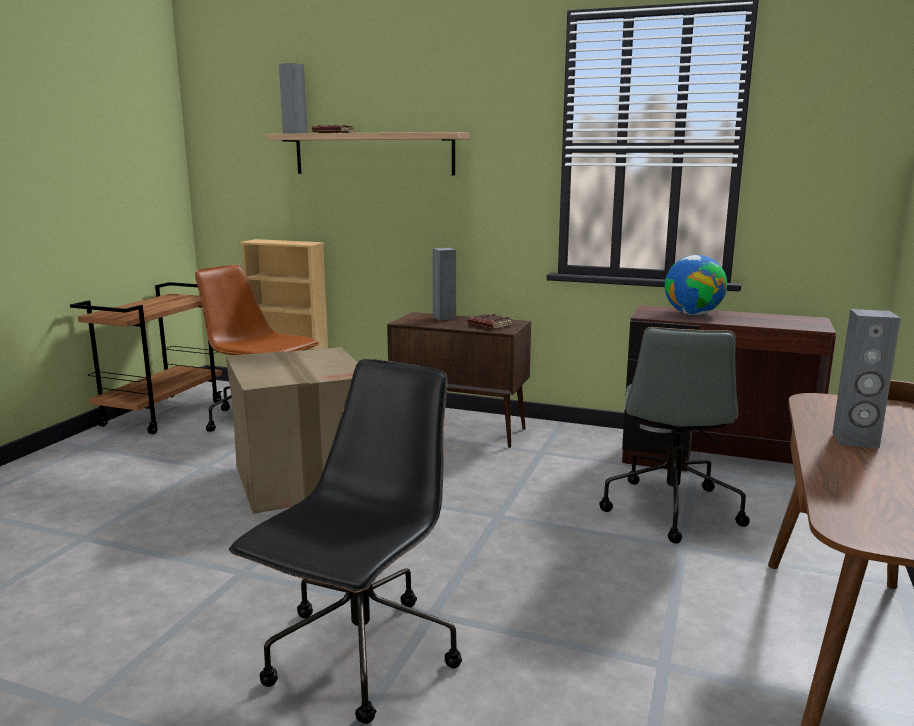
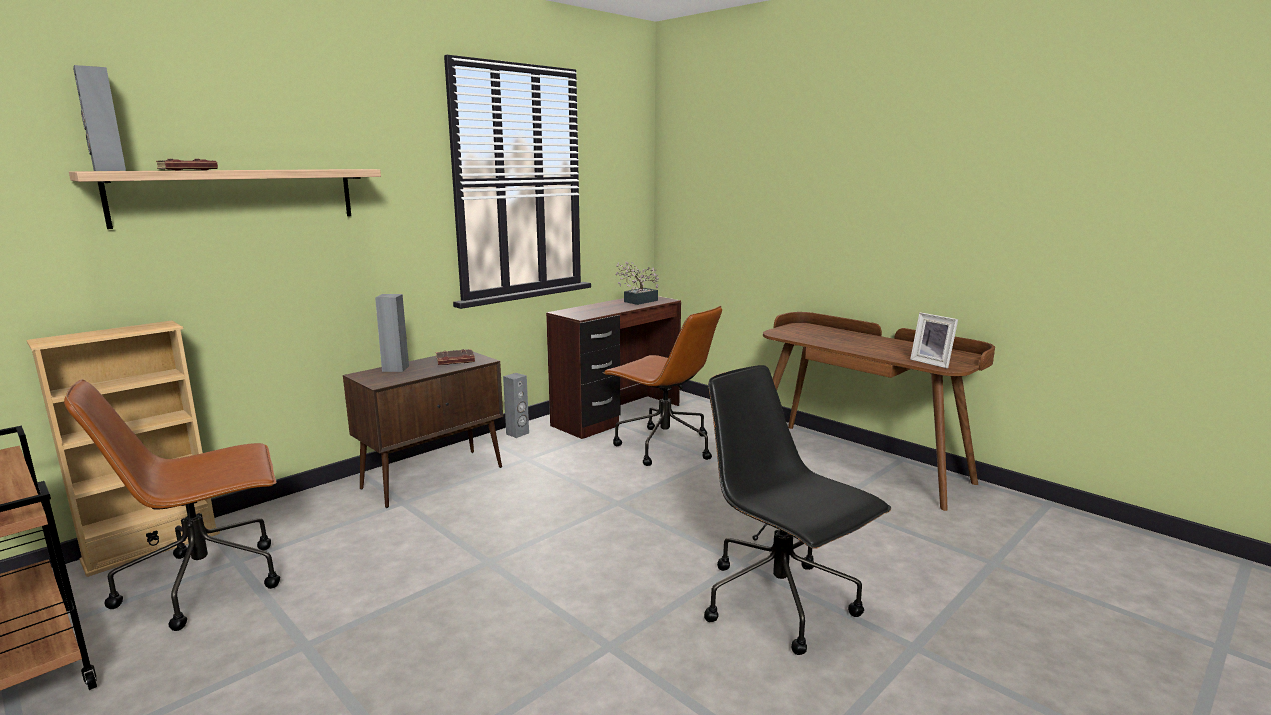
camera: 65 degrees left, 0 degrees up
(303, 478) = (432, 579): cardboard box -> none
(670, 508) = (663, 446): grey office chair -> brown office chair
(693, 314) = (595, 309): globe -> none
(772, 320) = (637, 301): none -> potted plant
(855, 441) = (843, 342): grey speaker -> grey speaker (517, 433)
(860, 514) = (932, 362): none -> picture frame

